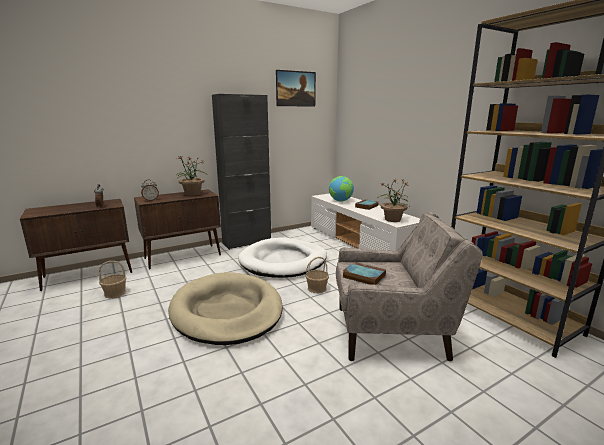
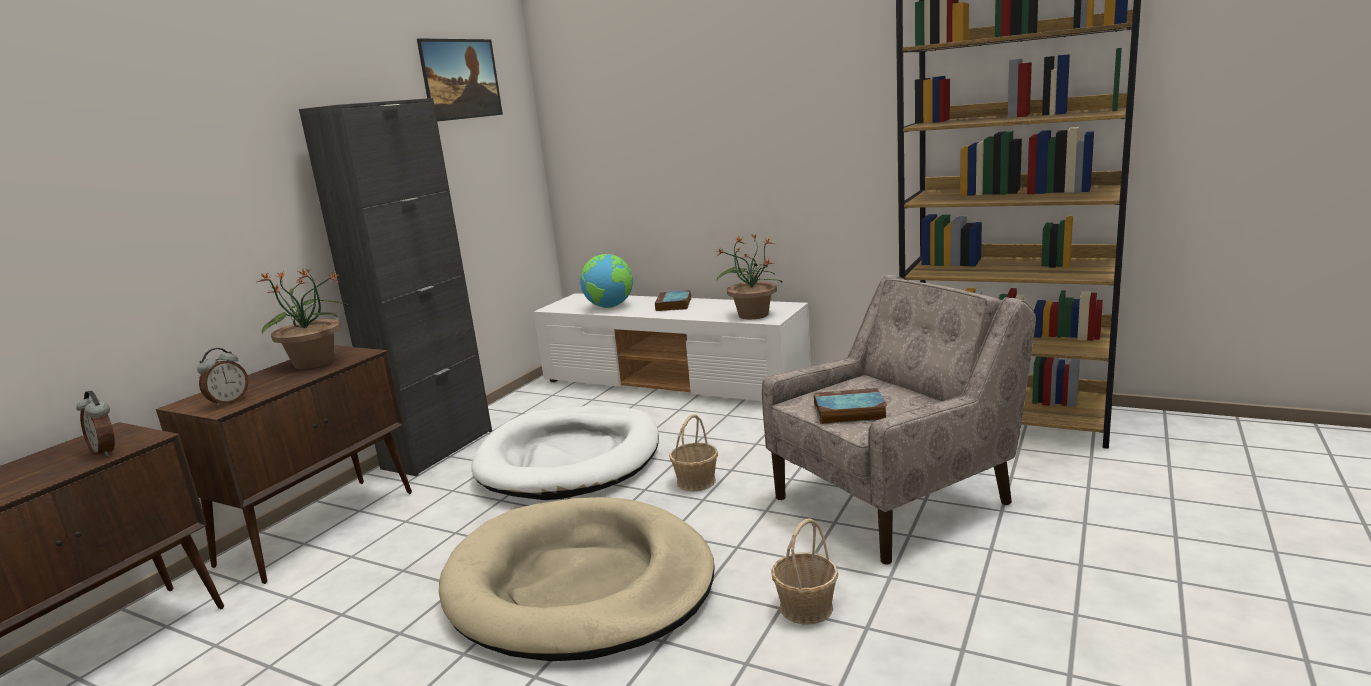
camera: 30 degrees left, 0 degrees up
(115, 293) = (245, 665): basket -> basket (805, 607)

